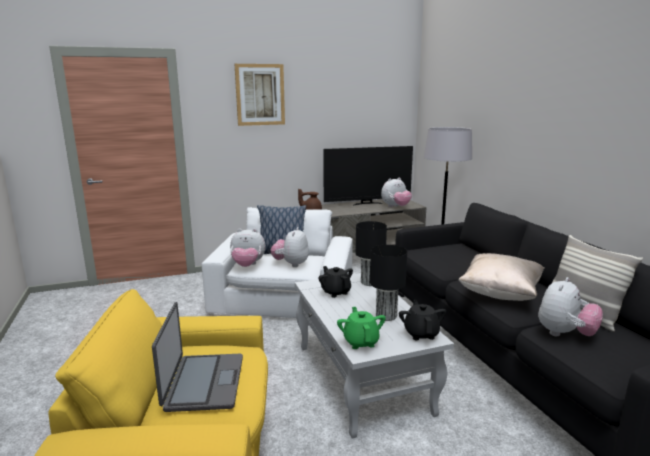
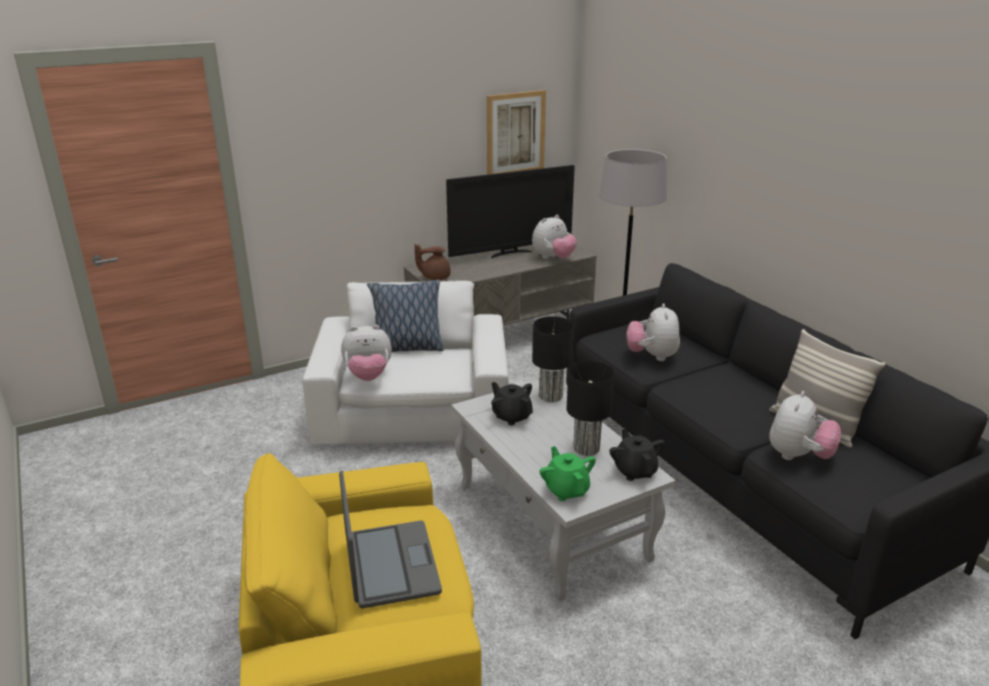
camera: 10 degrees left, 10 degrees up
(260, 95) = (348, 103): picture -> picture (515, 134)
(291, 264) = (429, 369): plush toy -> plush toy (652, 356)
(500, 293) = (718, 402): beige pillow -> none

